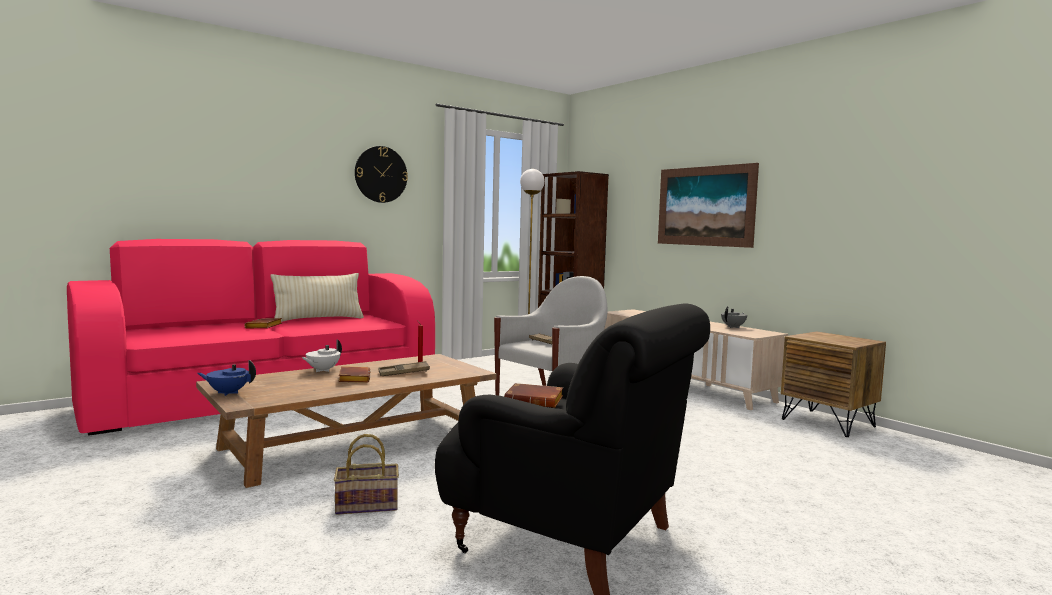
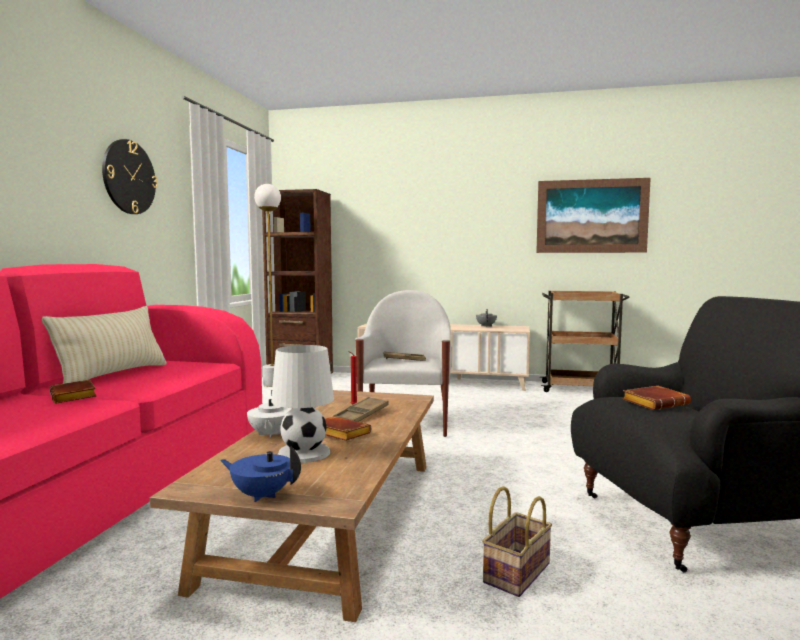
camera: 40 degrees left, 0 degrees up
(228, 393) = (262, 495): blue teapot -> blue teapot turned 60 degrees clockwise
(304, 382) = (304, 453): none -> white table lamp
(705, 206) = (442, 225): picture -> picture (591, 216)
(828, 423) = (580, 388): brown nightstand -> brown cart

